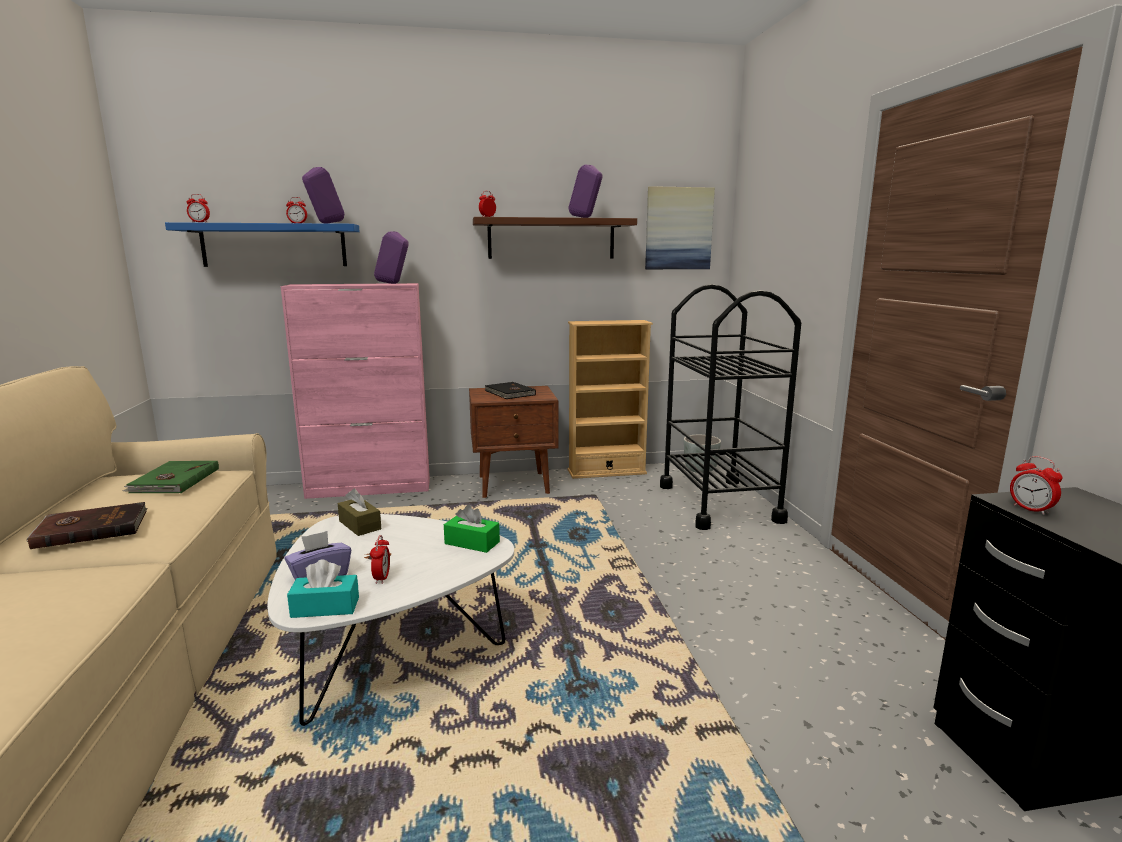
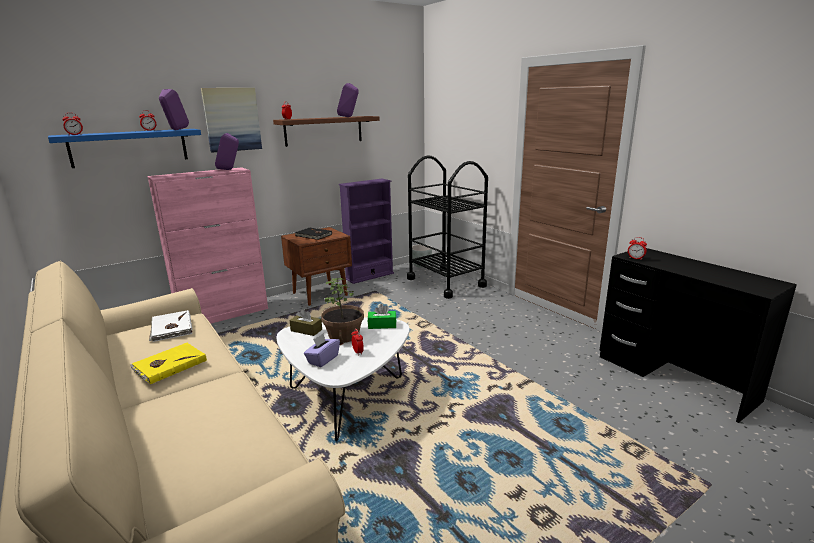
camera: 25 degrees left, 5 degrees up
(91, 528) = (169, 365): brown book -> yellow book
(173, 481) = (171, 328): green book -> white book
(325, 607) = (347, 372): turquoise tissue box -> none
(398, 546) = (344, 335): none -> potted plant
(606, 472) = (369, 276): beige bookcase -> purple bookcase
(678, 228) = (396, 120): picture -> picture (232, 119)

